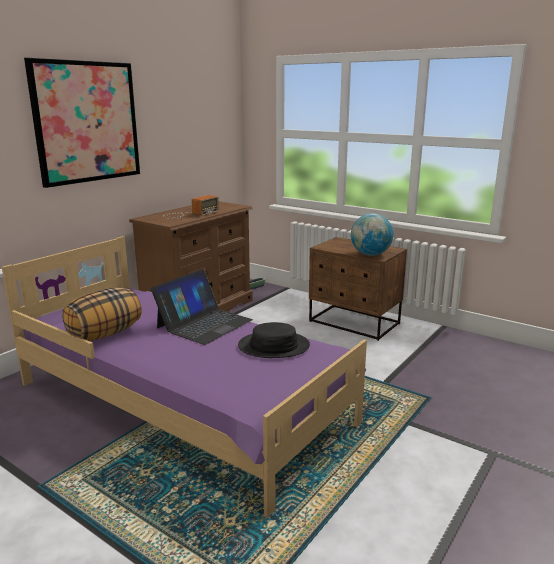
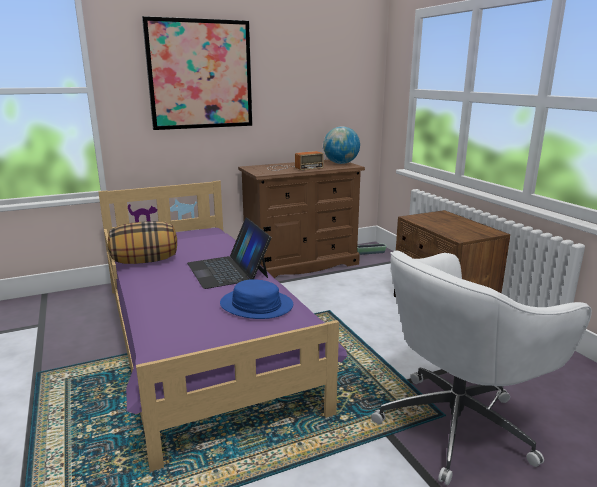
camera: 30 degrees right, 0 degrees up
(204, 323) = (228, 270): laptop -> laptop turned 90 degrees clockwise
(274, 346) = (256, 305): black hat -> blue hat
(370, 254) = (454, 233): globe -> globe (340, 163)
(443, 400) = (458, 424): none -> white office chair

